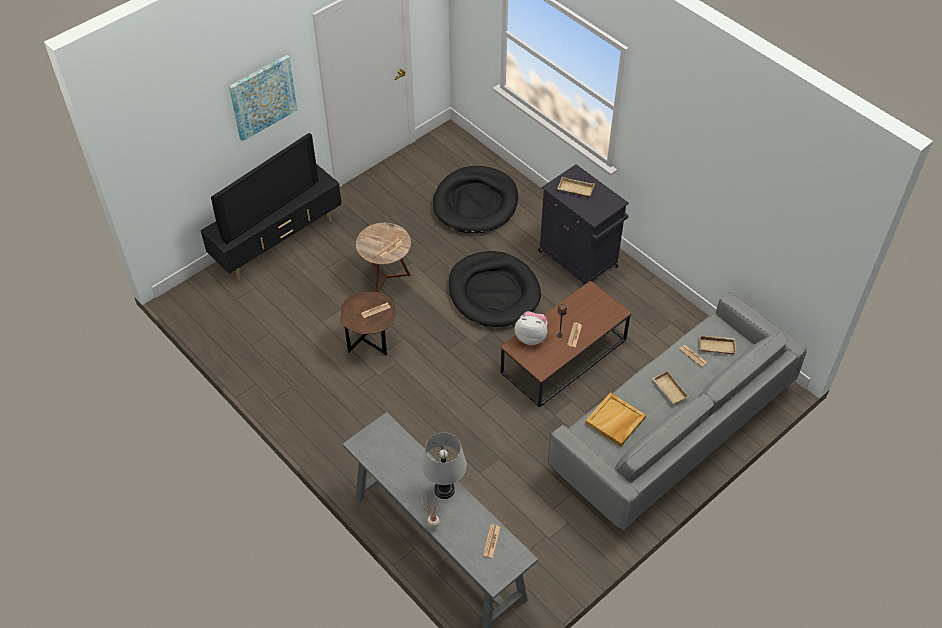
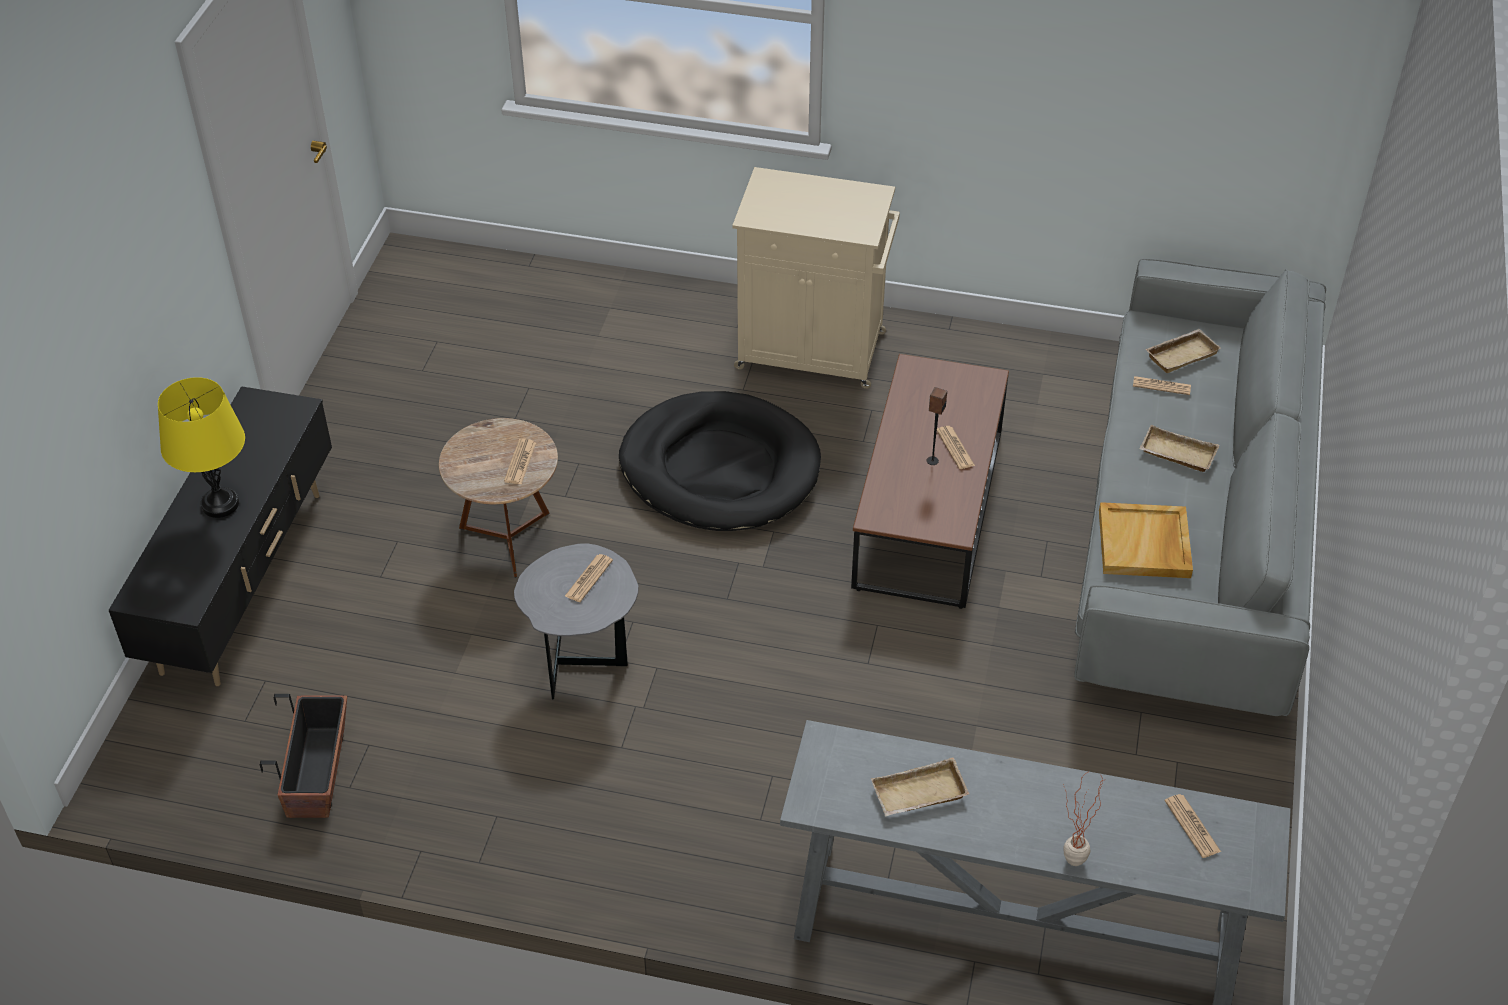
camera: 35 degrees left, 5 degrees down
(245, 333) = (318, 772): none -> planter
(263, 97) = (141, 259): picture -> none
(269, 208) = (220, 504): television -> yellow table lamp
(371, 345) = (583, 664): brown side table -> grey side table
(444, 490) = (1033, 790): grey table lamp -> none
(475, 203) = (558, 344): black dog bed -> none
(531, 337) = (889, 486): plush toy -> none
(575, 190) = (792, 205): beige tray -> beige tray (918, 795)
(579, 260) = (814, 351): black cabinet -> beige cabinet

